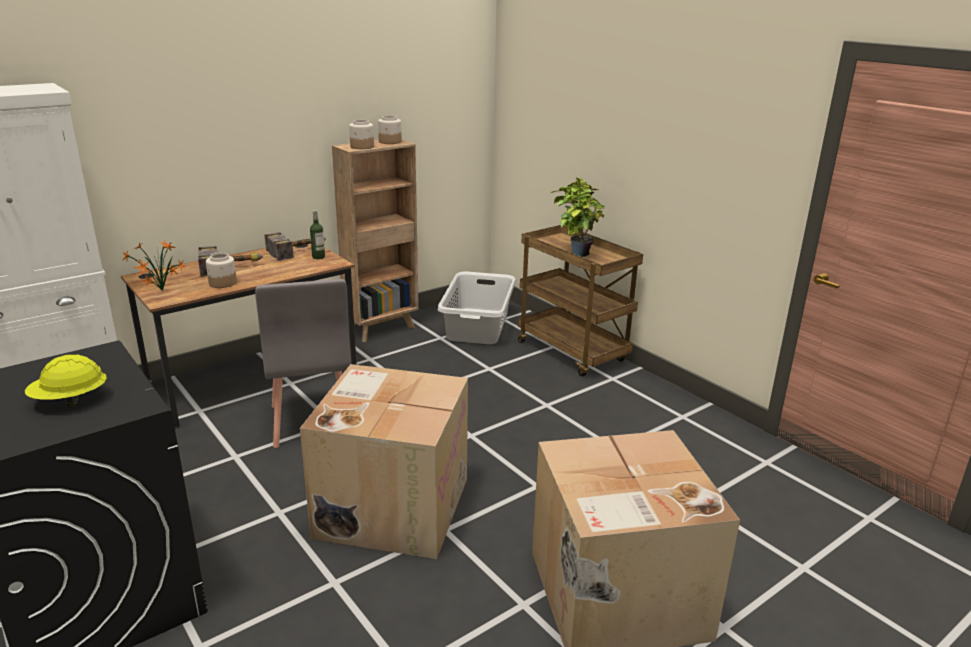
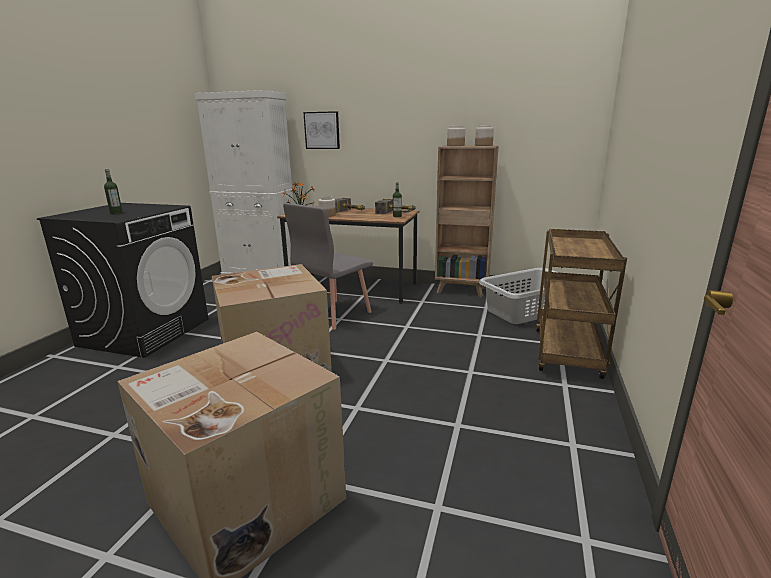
camera: 55 degrees right, 5 degrees down
(70, 401) = (116, 213): yellow hard hat -> bottle
(133, 142) = (322, 130): none -> picture
(576, 253) = (573, 250): potted plant -> none

